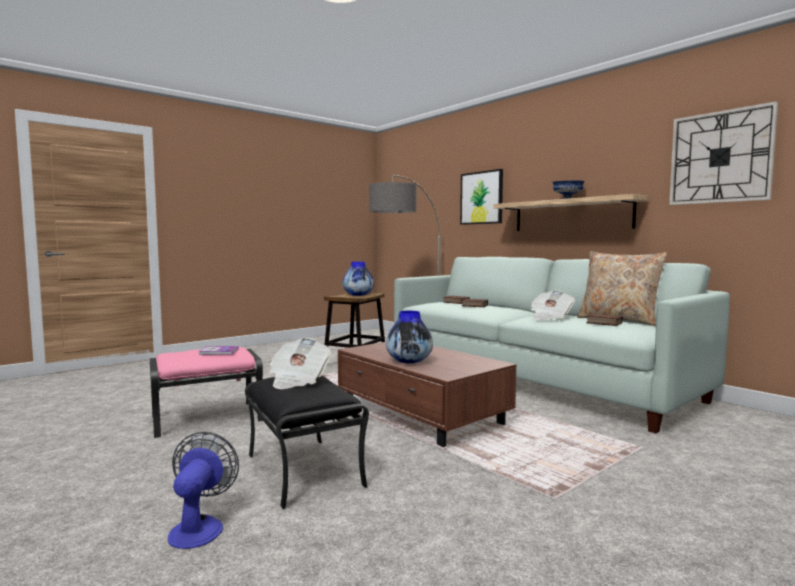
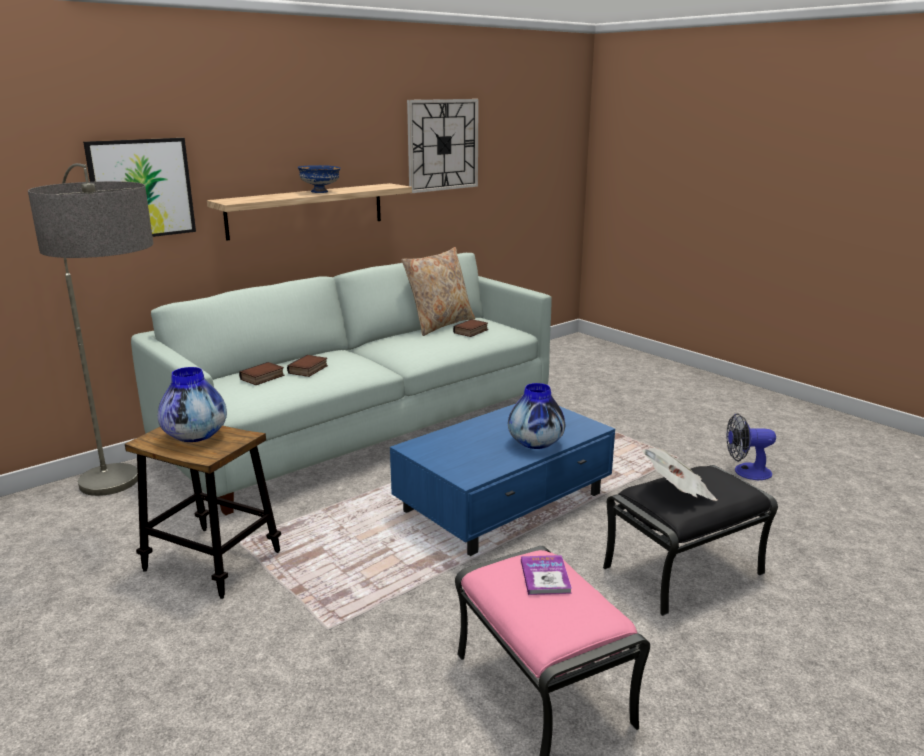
camera: 90 degrees left, 15 degrees up
(199, 527) = (821, 615): fan -> fan (746, 472)
(421, 415) = (505, 502): brown coffee table -> blue coffee table
(550, 317) = (423, 345): newspaper -> none

